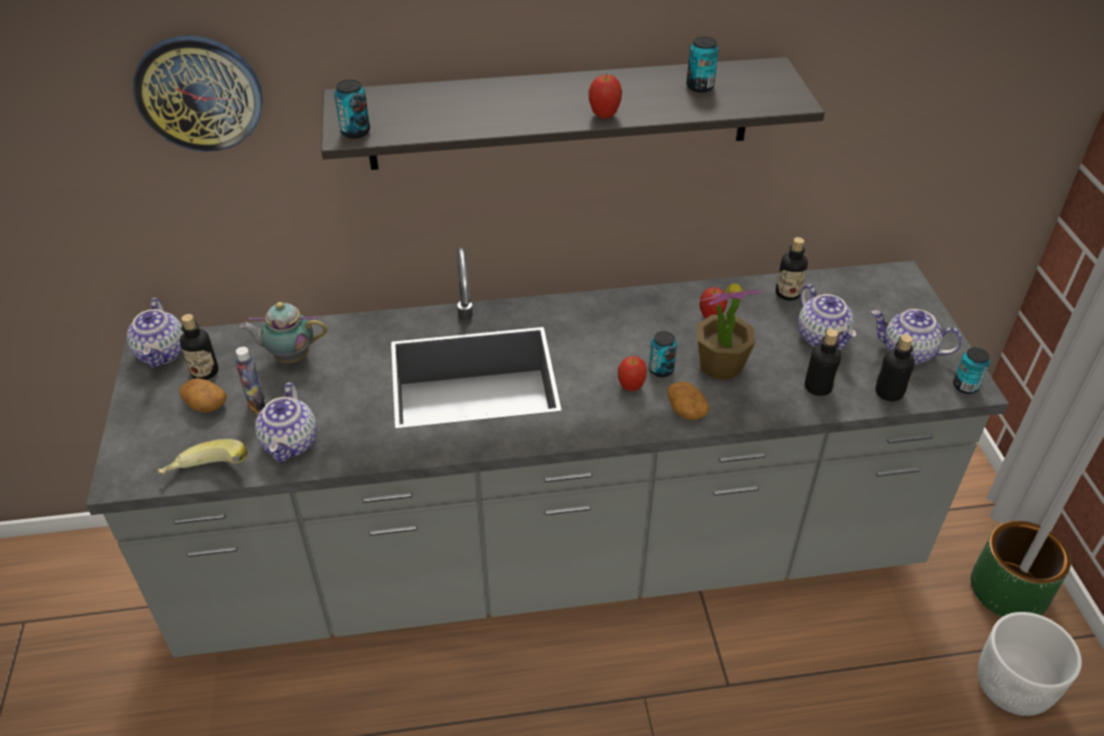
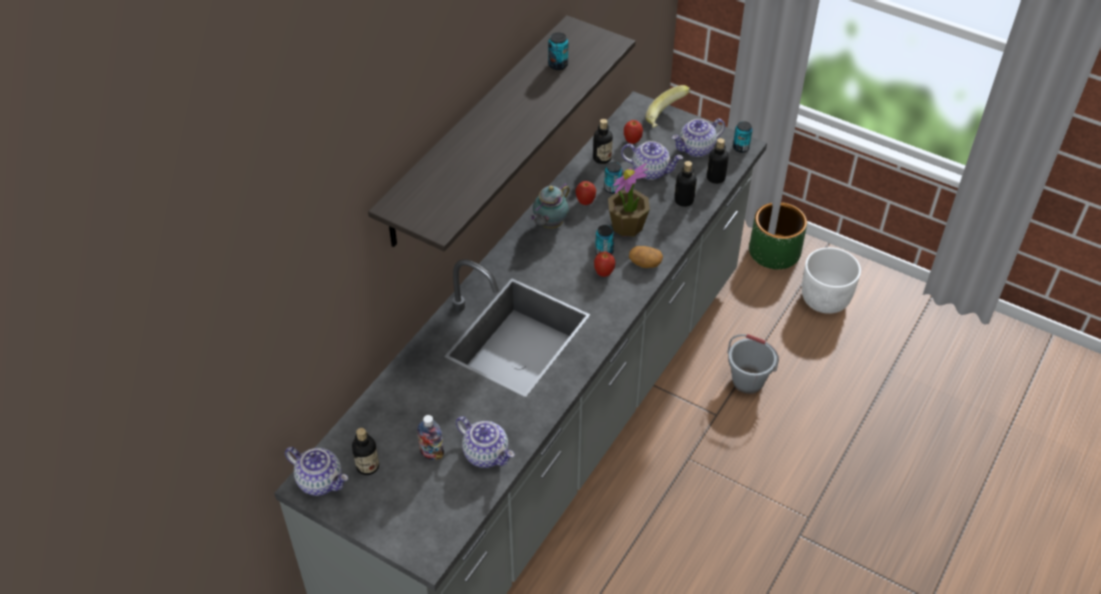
camera: 50 degrees left, 5 degrees up
(199, 93) = (306, 268): wall clock -> none
(205, 404) = (401, 481): potato -> none
(208, 477) = (474, 509): banana -> banana (666, 118)
(289, 357) = (402, 414): teapot -> teapot (549, 224)
(355, 132) = (440, 222): can -> can (612, 188)
(604, 115) = (544, 117): apple -> apple (632, 141)
(806, 685) = (748, 381): none -> grey bucket

